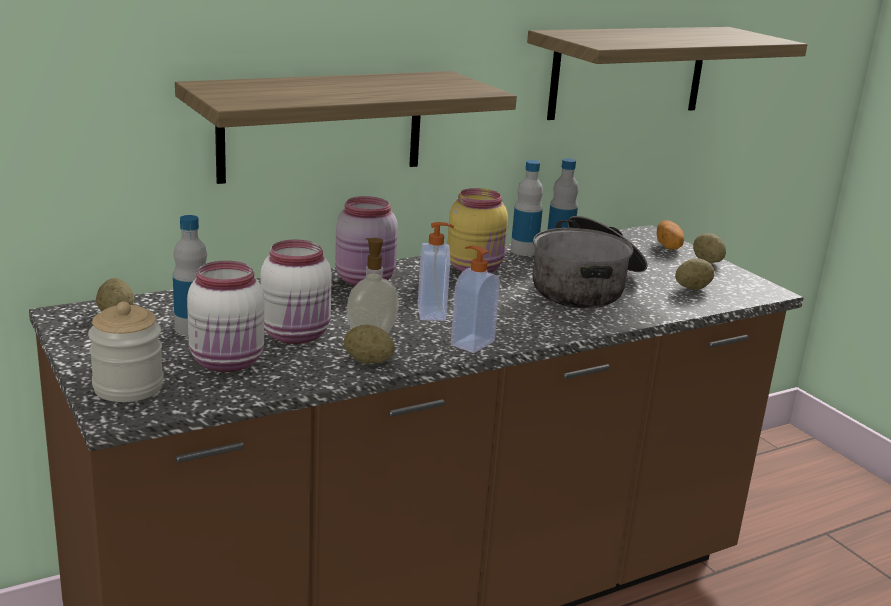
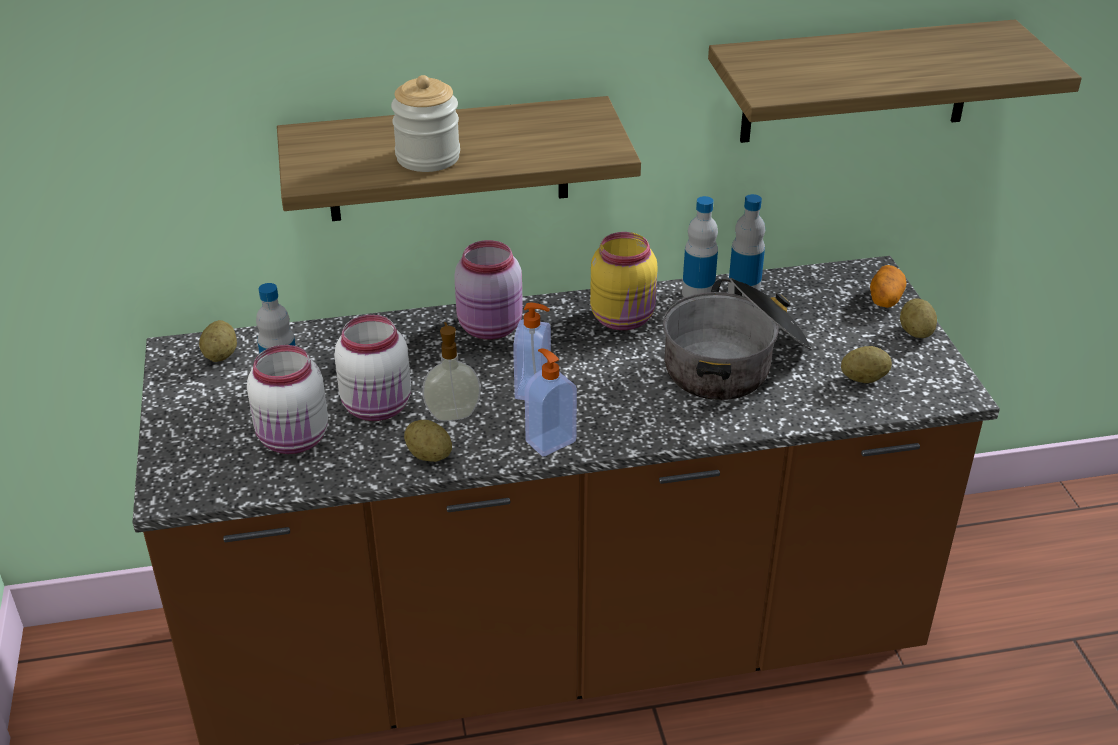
camera: 20 degrees right, 15 degrees up
(128, 387) = (190, 462): jar -> jar (428, 157)

